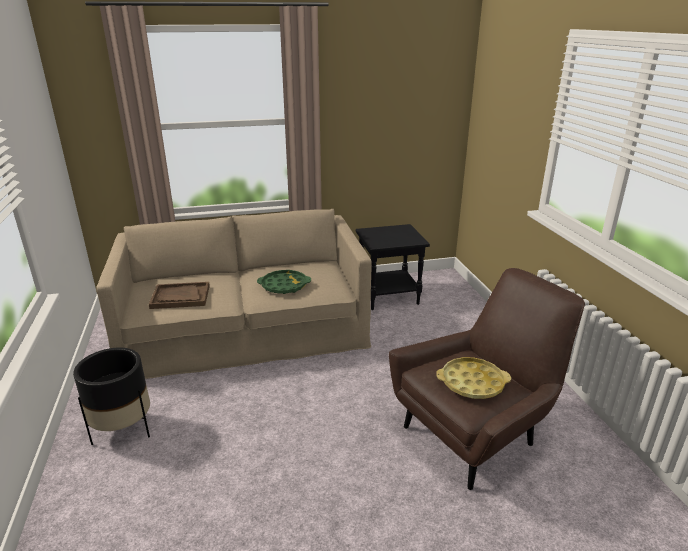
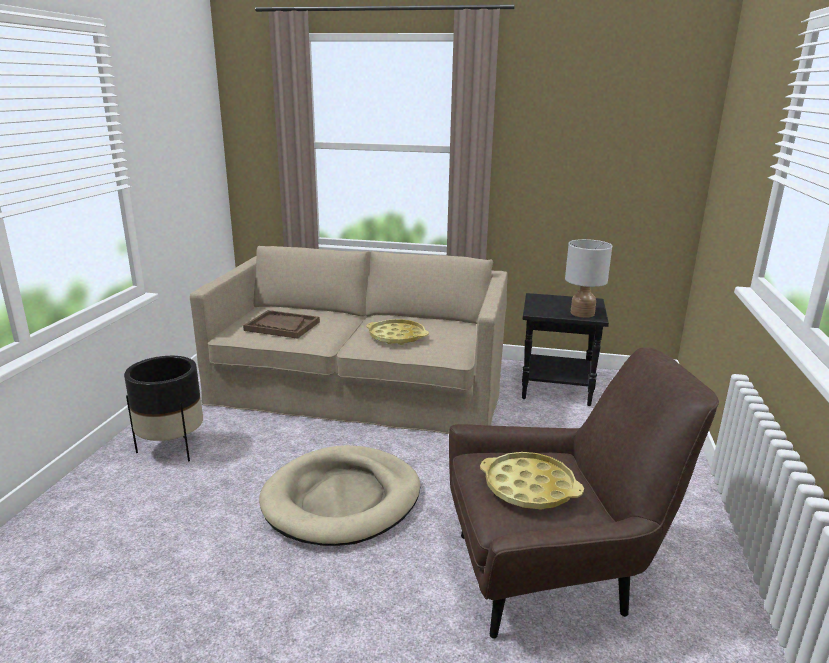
camera: 25 degrees right, 5 degrees down
(284, 286) = (397, 336): green tray -> yellow tray
(302, 428) = (342, 499): none -> beige dog bed
(407, 239) = (582, 313): none -> grey table lamp

